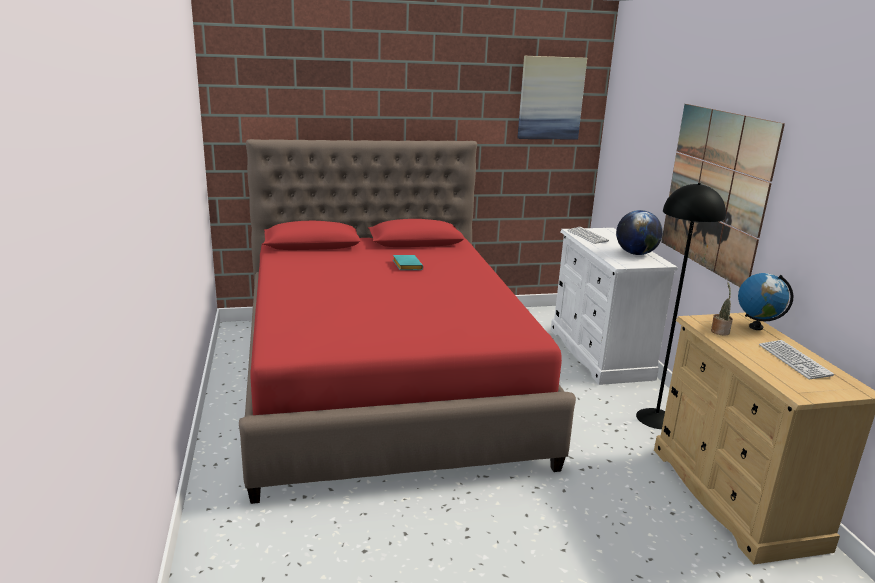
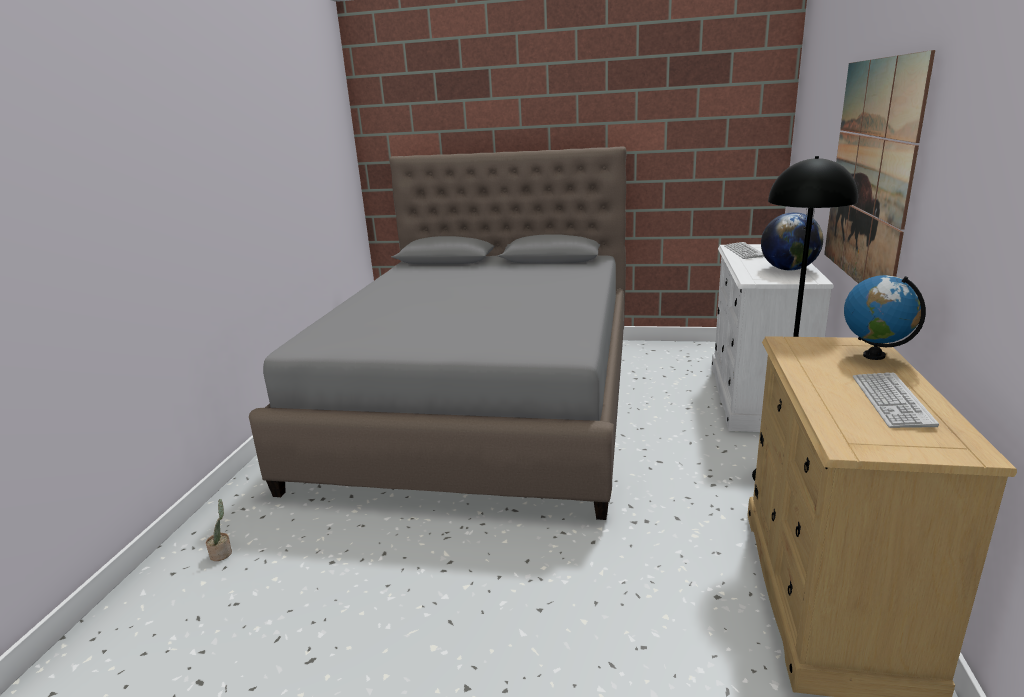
camera: 25 degrees right, 0 degrees up
(384, 383) = (484, 403): red bed -> grey bed
(406, 265) = (514, 279): turquoise book -> none
(550, 98) = (720, 90): picture -> none
(720, 331) = (808, 356): potted plant -> potted plant (222, 553)

